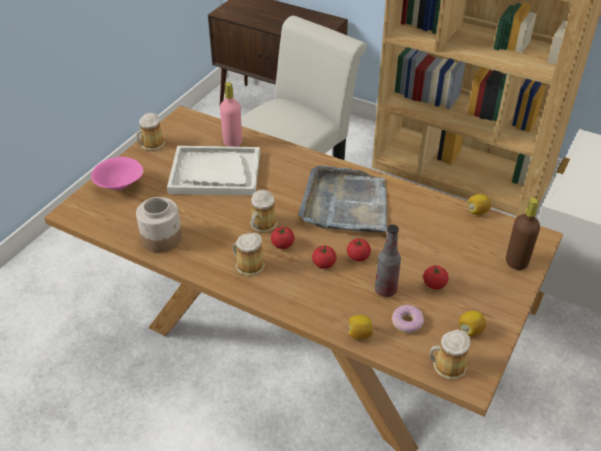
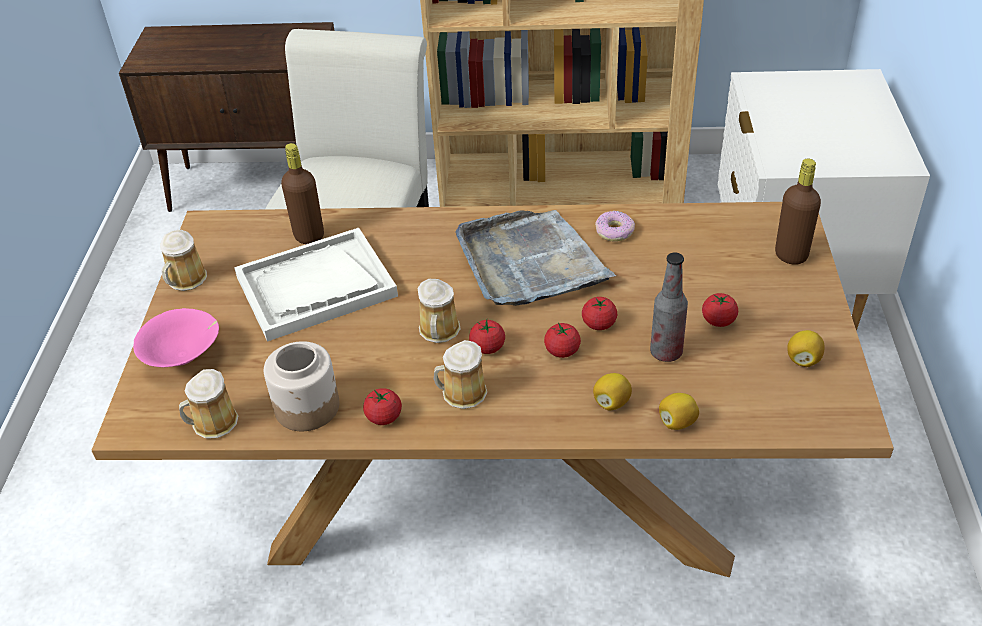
camera: 25 degrees left, 0 degrees up
(197, 260) = (384, 417): none -> tomato
(232, 142) = (309, 236): pink bottle -> brown bottle
(407, 322) = (723, 382): donut -> donut (614, 231)
(447, 366) = (810, 414): mug -> mug (212, 423)
(477, 211) = (699, 211): lemon -> lemon (611, 402)

